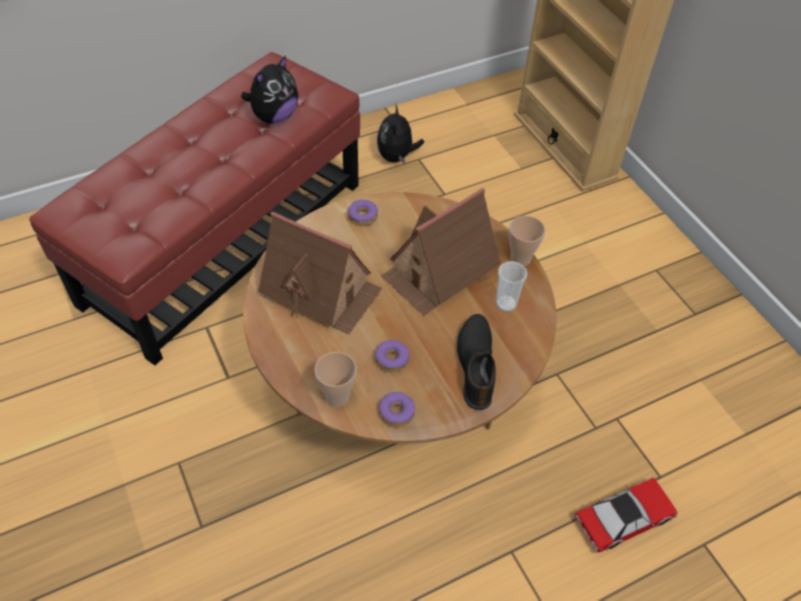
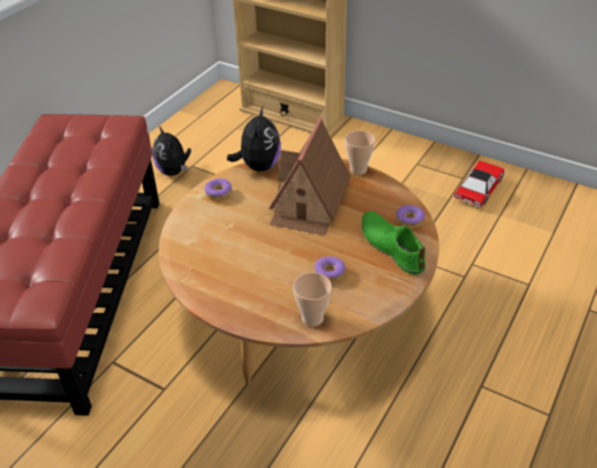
camera: 30 degrees left, 10 degrees down
(274, 116) = (87, 154): plush toy -> plush toy (258, 166)
(321, 291) = (232, 255): toy house -> none
(396, 412) = (366, 305): donut -> donut (409, 221)
(477, 364) = (392, 247): black shoe -> green shoe
(506, 303) = (375, 201): cup -> none
(624, 518) = (531, 322): toy car -> toy car (478, 189)

